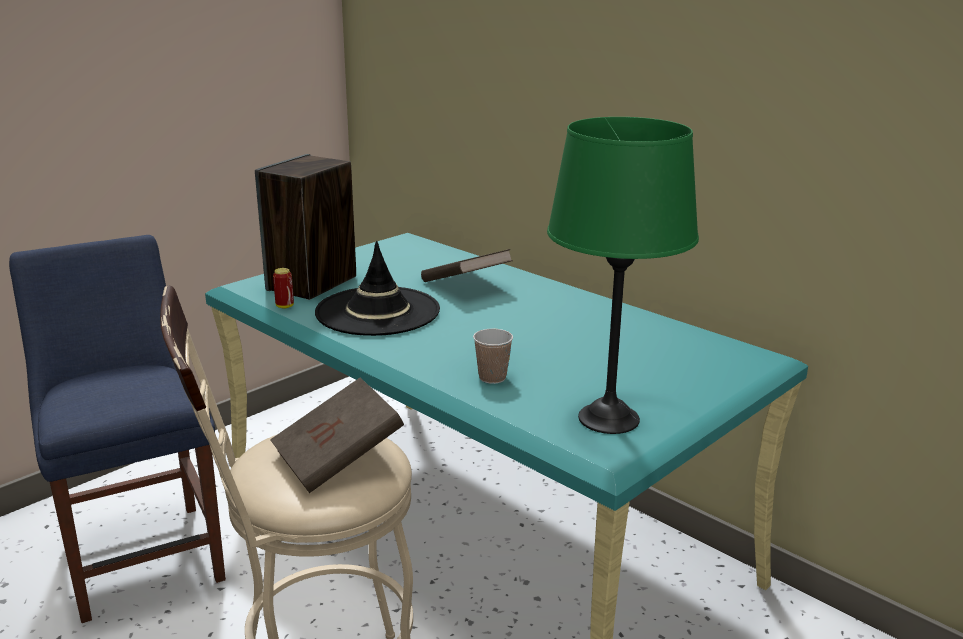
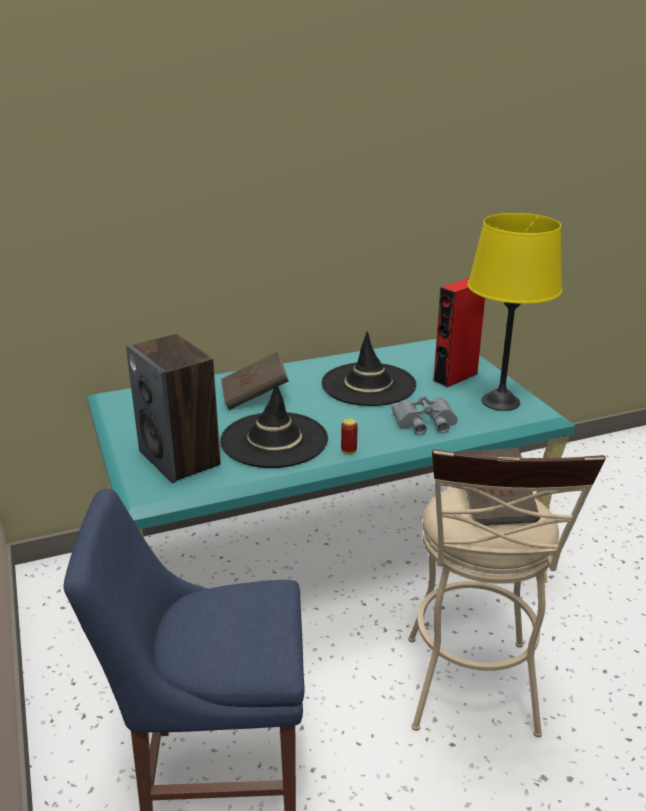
camera: 65 degrees left, 5 degrees up
(284, 306) = (221, 479): can -> can (348, 451)
(492, 378) = (425, 422): cup -> grey binoculars
(559, 331) = (368, 385): none -> black hat
(608, 419) = (501, 402): green table lamp -> yellow table lamp
(649, 378) = (455, 377): none -> red speaker

